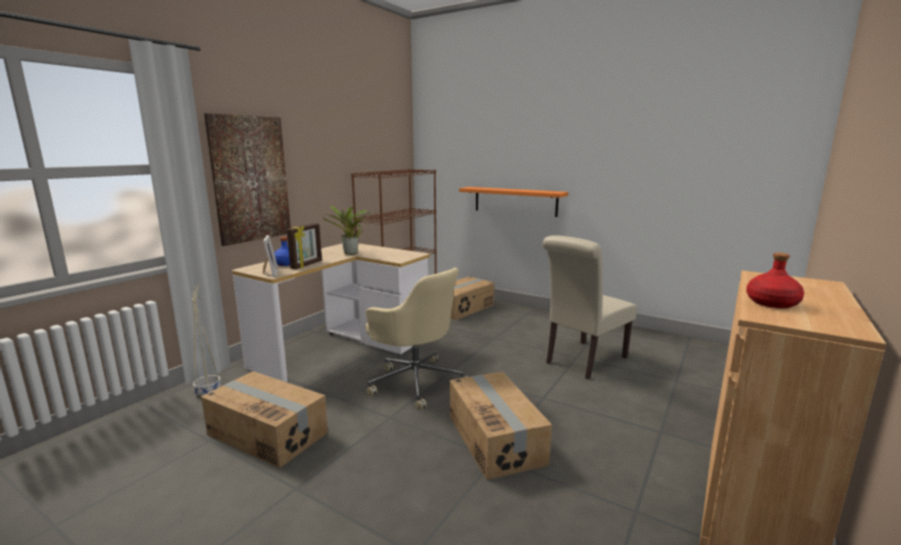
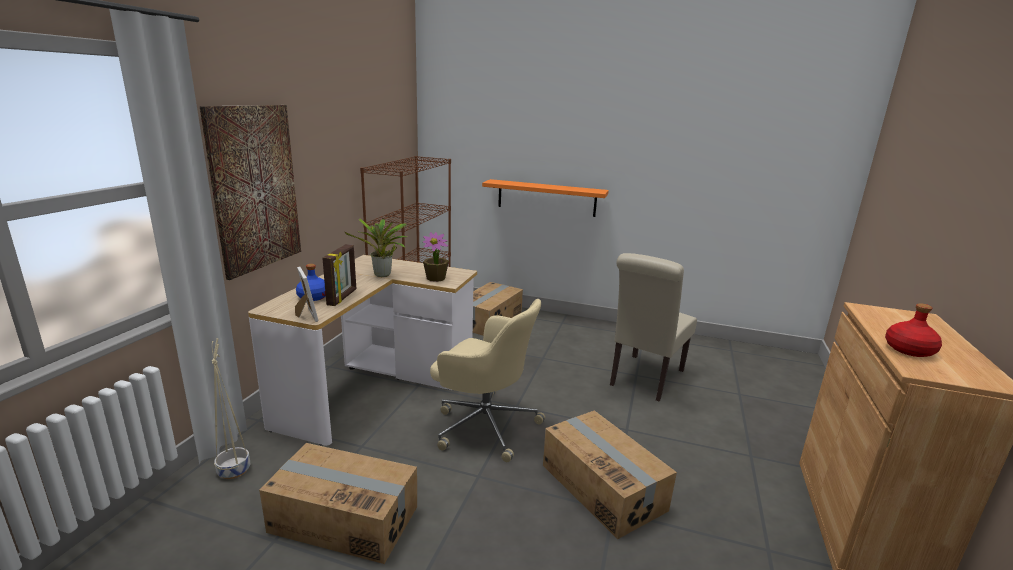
camera: 15 degrees left, 5 degrees up
(391, 257) = (436, 278): none -> potted plant

